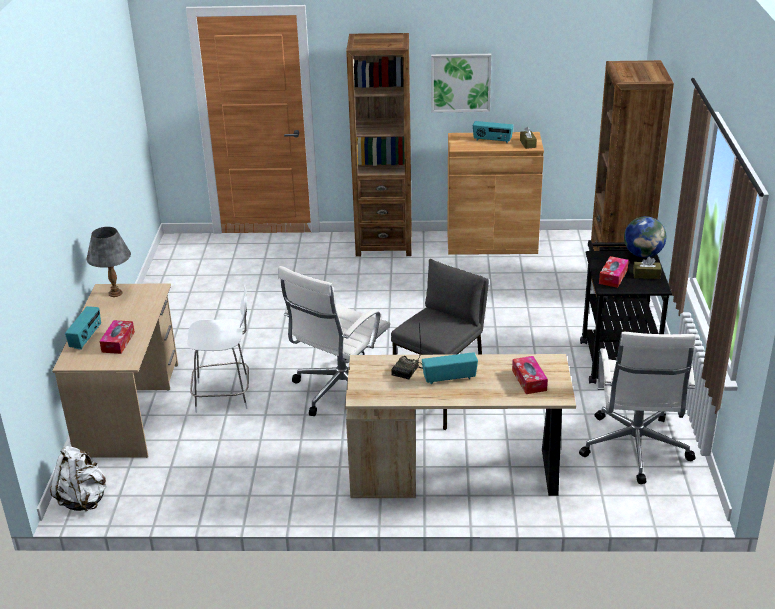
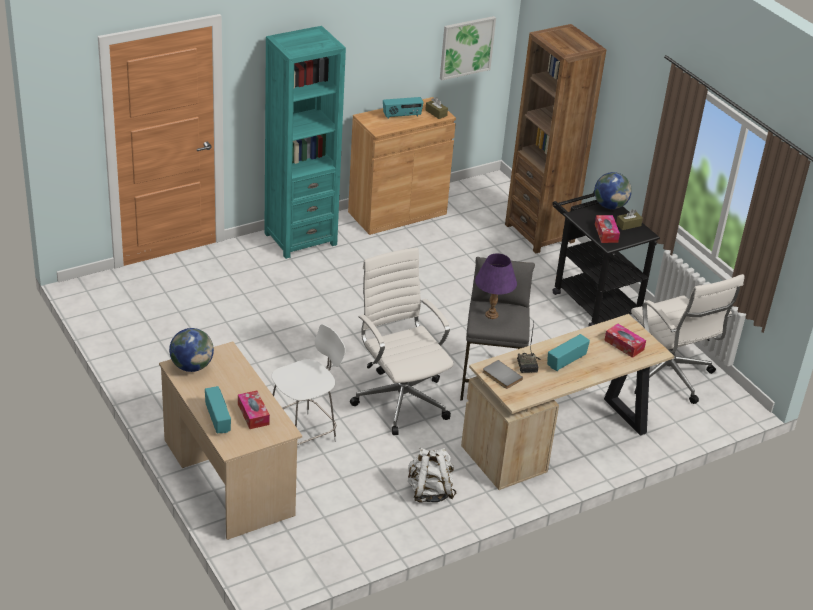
camera: 35 degrees left, 5 degrees up
(83, 499) = (277, 573): white backpack -> white backpack (429, 492)
(115, 293) = (192, 366): grey table lamp -> globe
(340, 391) = (400, 399): white office chair -> white office chair turned 150 degrees clockwise
(369, 373) = (501, 376): none -> grey book
(384, 244) = (300, 239): brown bookcase -> turquoise bookcase
(428, 322) = (491, 315): none -> purple table lamp
(460, 82) = (363, 63): picture -> picture (466, 47)

